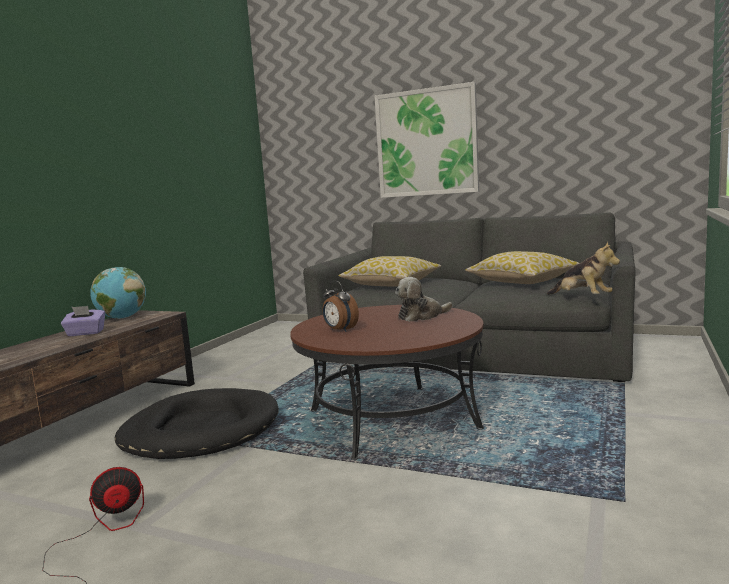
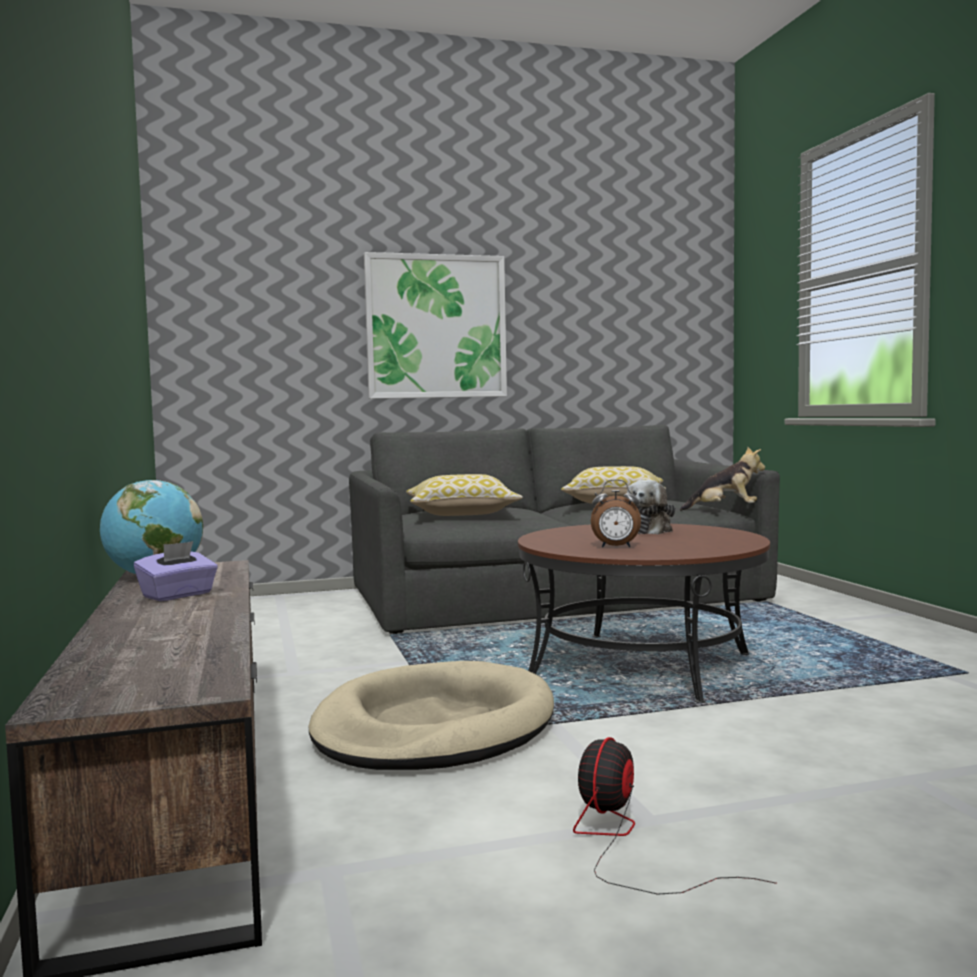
camera: 40 degrees left, 5 degrees down
(200, 430) = (434, 727): black dog bed -> beige dog bed

